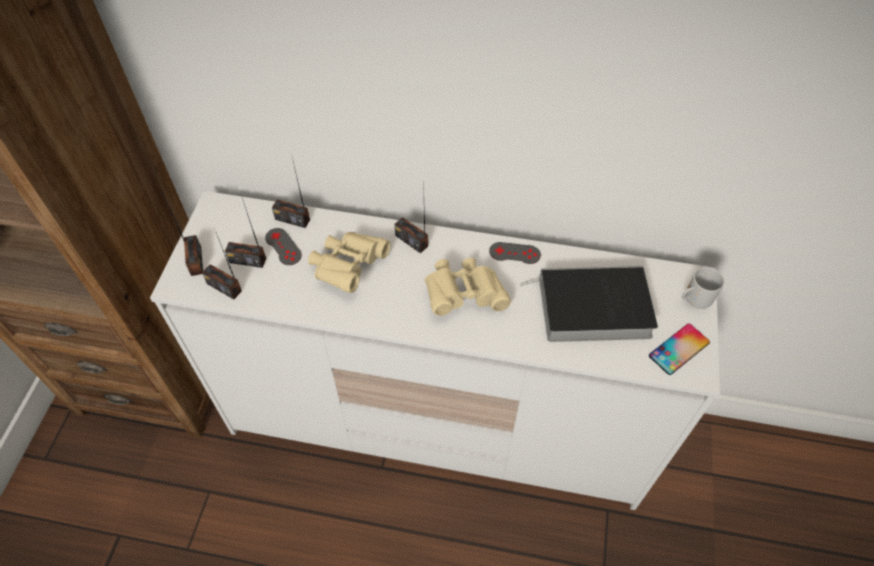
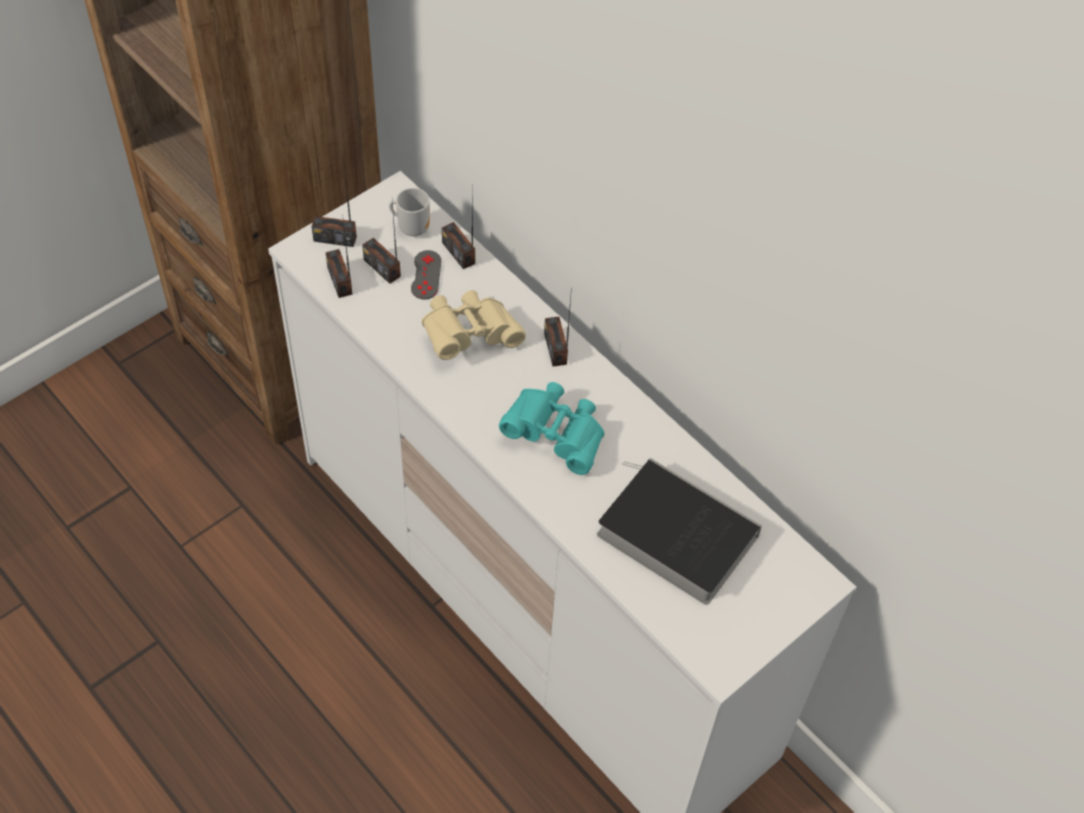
camera: 35 degrees right, 0 degrees up
(195, 261) = (335, 238): radio -> radio turned 75 degrees clockwise
(464, 295) = (556, 436): beige binoculars -> turquoise binoculars
(514, 253) = (649, 428): grey game controller -> none
(679, 349) = (723, 634): phone -> none
(694, 300) = (793, 601): mug -> mug (412, 227)

